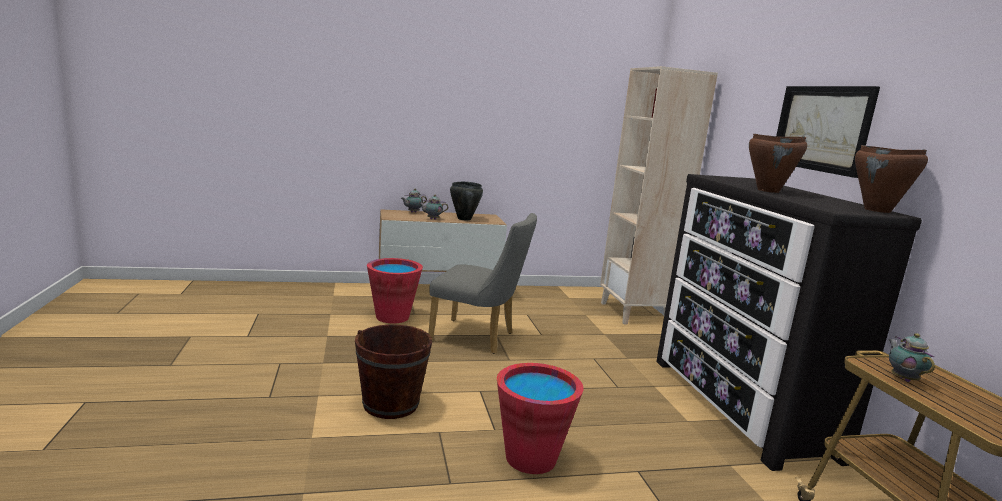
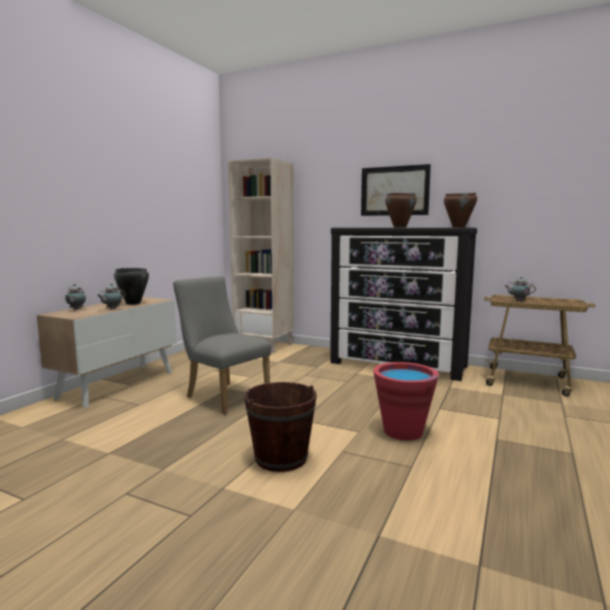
camera: 50 degrees left, 5 degrees down
(392, 317) = (127, 414): red bucket -> none
(478, 338) = (223, 396): grey chair -> grey chair turned 105 degrees counterclockwise

